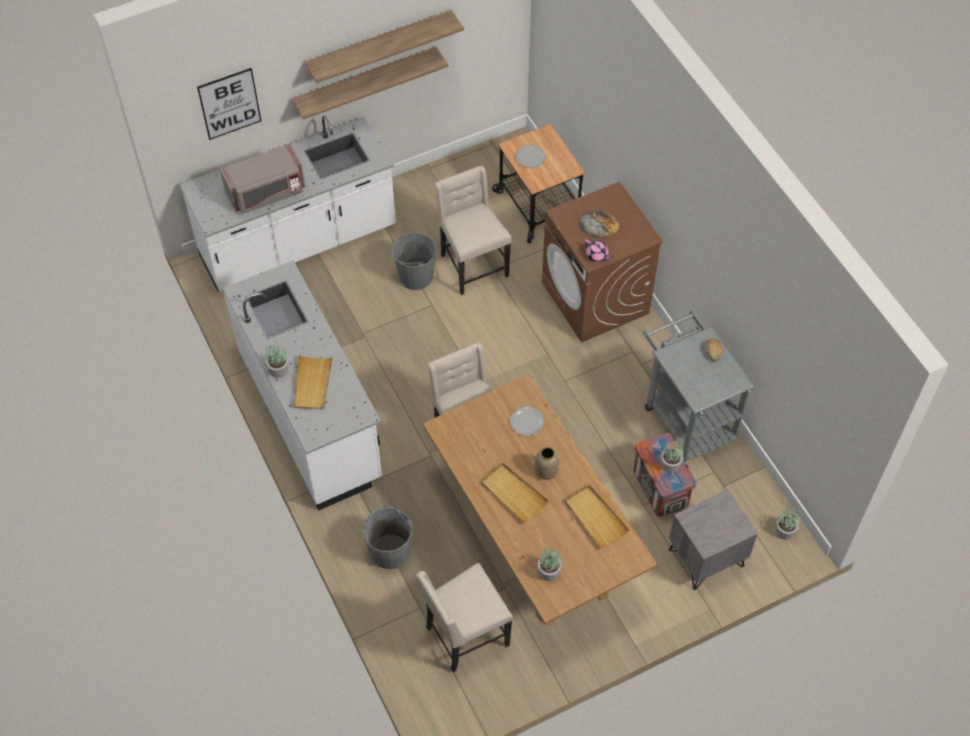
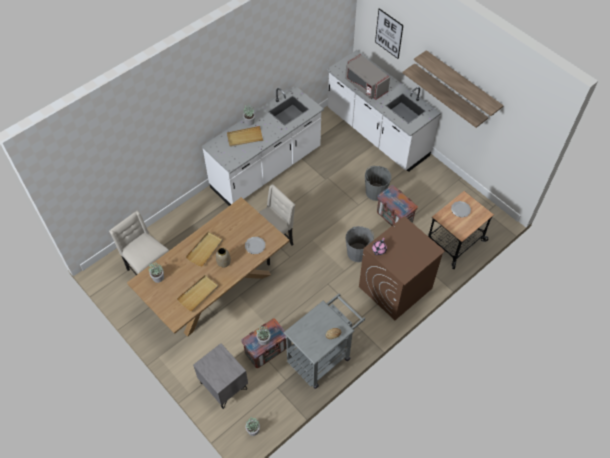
camera: 75 degrees right, 0 degrees up
(390, 551) = (192, 224): grey bucket -> grey bucket (358, 253)
(472, 265) = (394, 218): beige chair -> crate
(598, 224) = (404, 246): bread -> none

